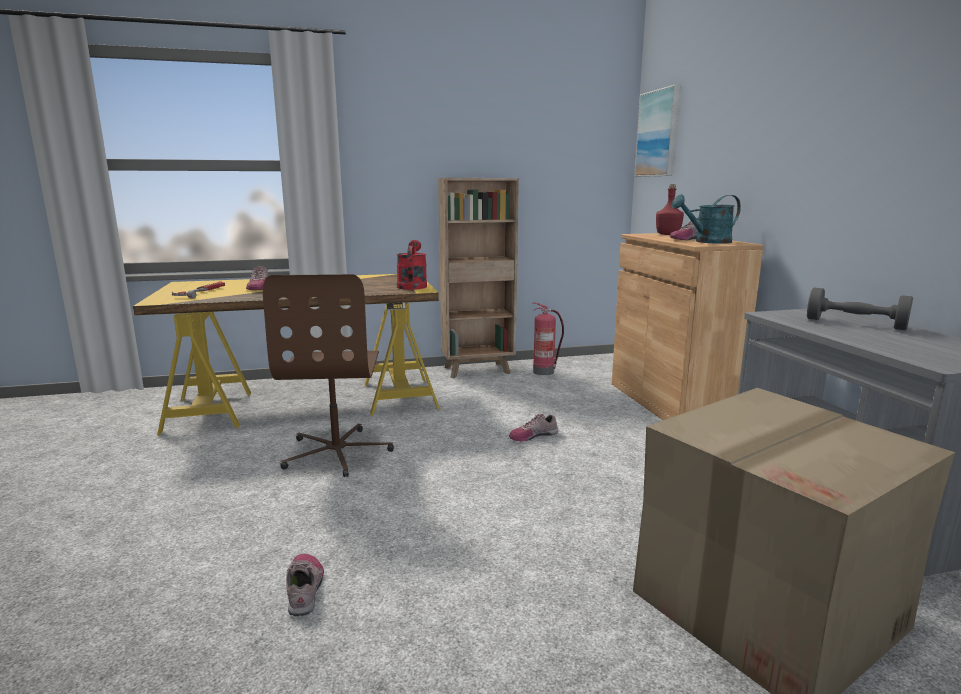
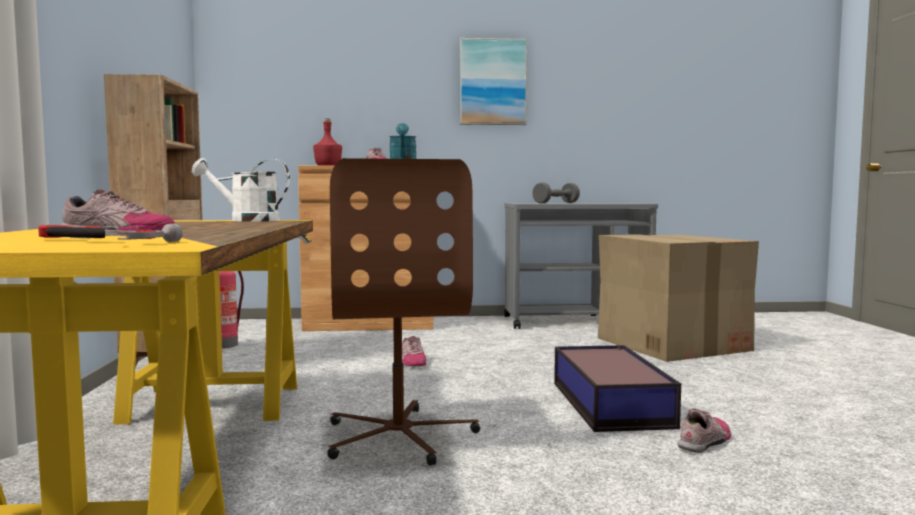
camera: 80 degrees left, 10 degrees down
(305, 588) = (705, 441): shoe -> shoe turned 135 degrees clockwise
(337, 452) = (400, 436): brown office chair -> brown office chair turned 75 degrees clockwise
(412, 285) = (246, 220): red watering can -> white watering can
(423, 537) = (610, 403): none -> storage box
(658, 133) = (245, 69): picture -> picture (493, 82)

